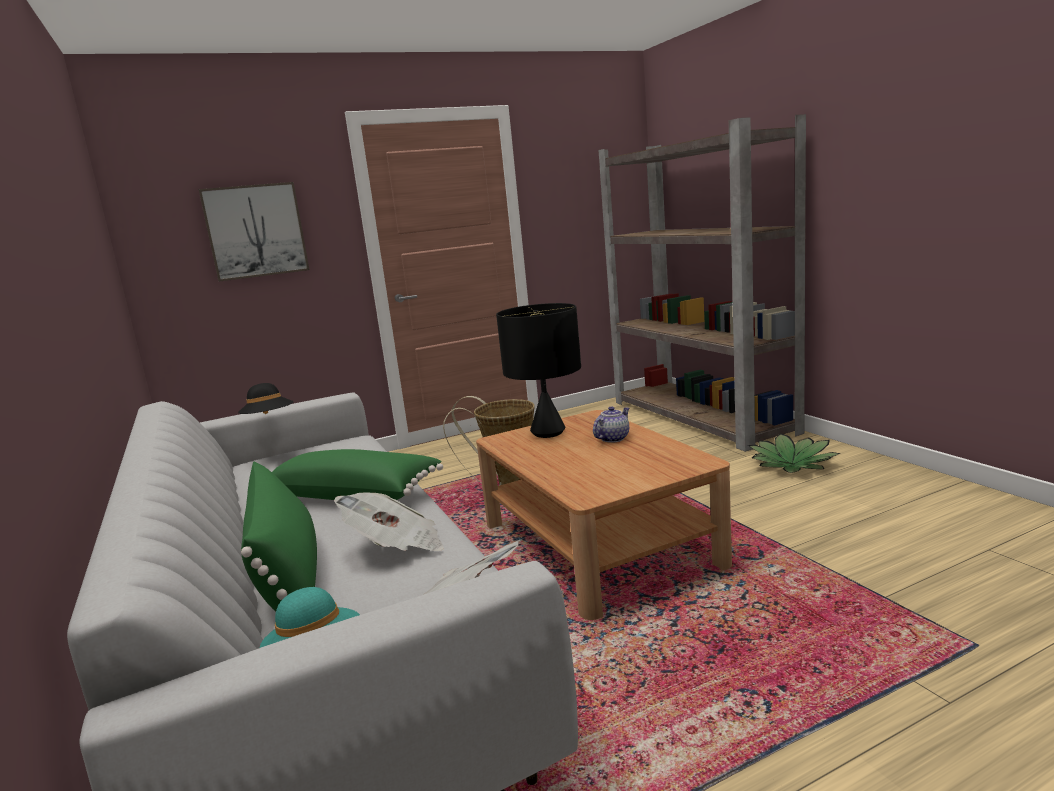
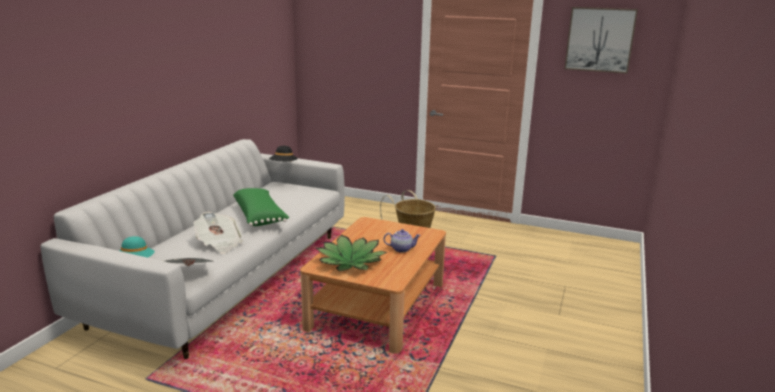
camera: 45 degrees right, 5 degrees up
(255, 231) = (359, 54): picture -> picture (600, 39)
(289, 574) = (184, 234): green pillow -> none
(548, 433) = (390, 230): black table lamp -> none
(700, 416) = (604, 276): brown bookcase -> none
(792, 464) = (569, 336): potted plant -> potted plant (350, 262)

